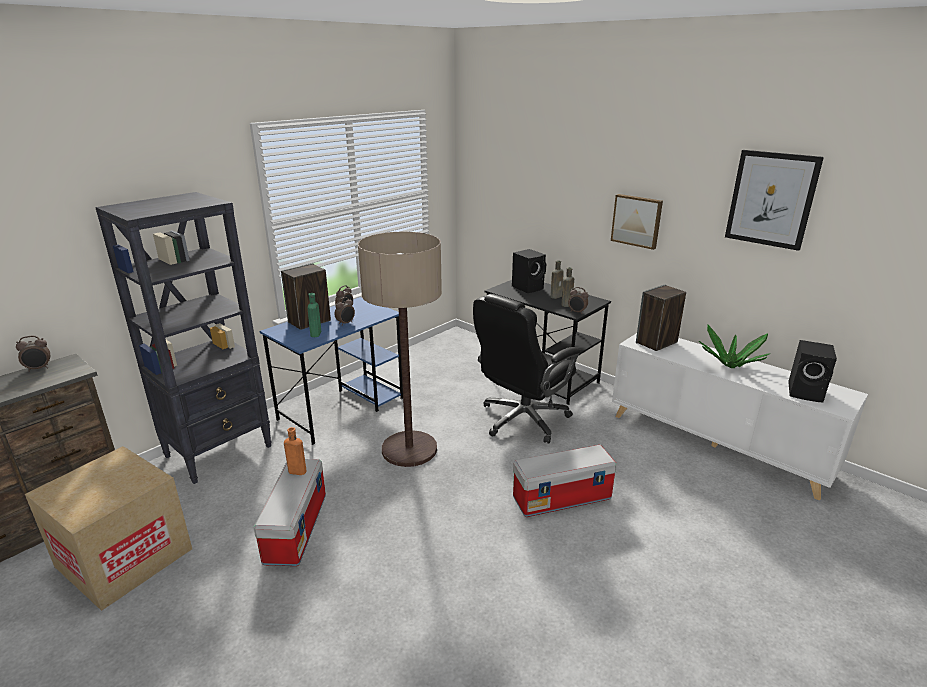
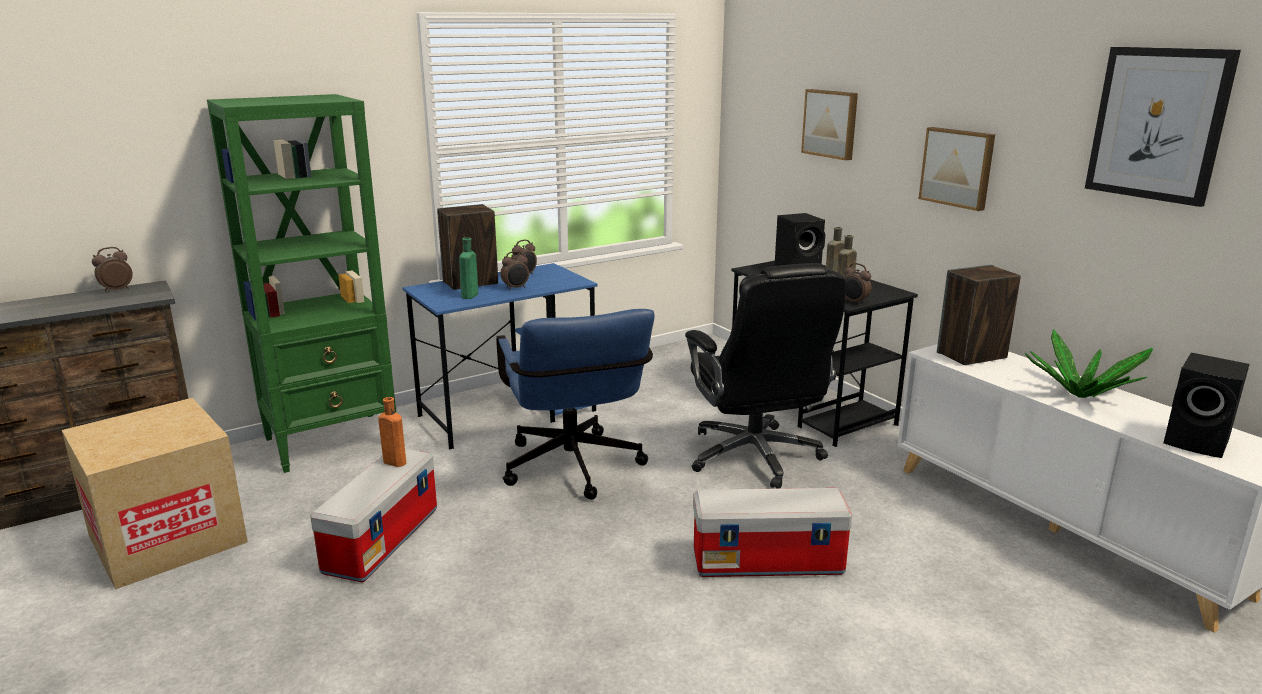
camera: 15 degrees right, 5 degrees down
(39, 368) = (116, 290): alarm clock -> alarm clock turned 150 degrees clockwise
(220, 451) = (332, 441): black bookcase -> green bookcase
(409, 449) = (574, 472): floor lamp -> blue office chair
(522, 420) = (755, 457): black office chair -> black office chair turned 75 degrees counterclockwise
(543, 188) = (831, 123): none -> picture

